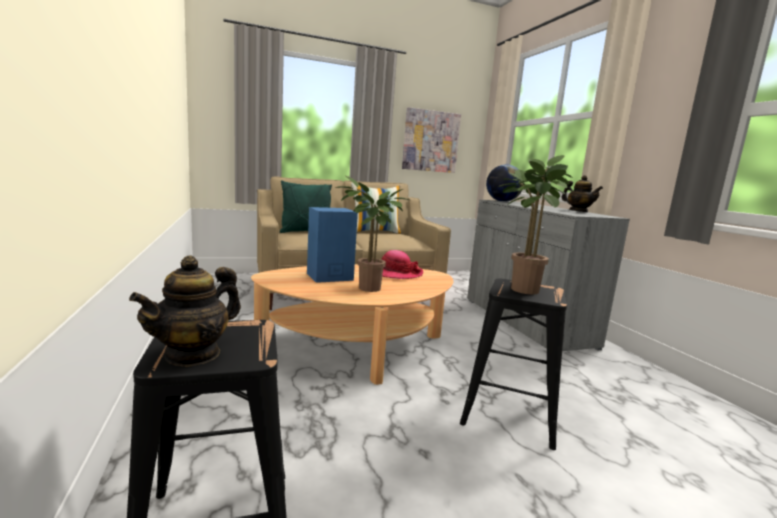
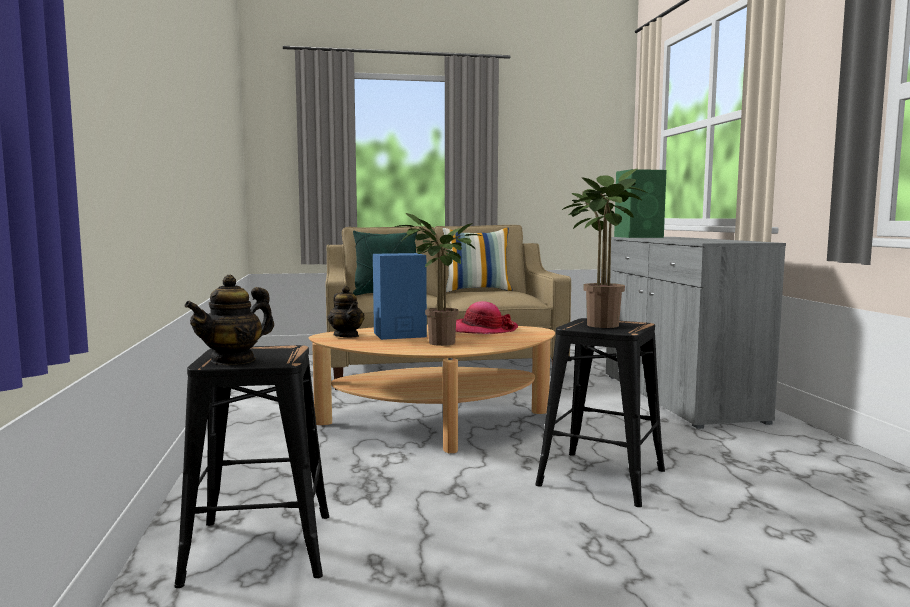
camera: 10 degrees right, 5 degrees down
(430, 141) = (555, 166): picture -> none
(502, 201) = (639, 237): globe -> green speaker
(578, 211) = (727, 240): teapot -> teapot (346, 336)

